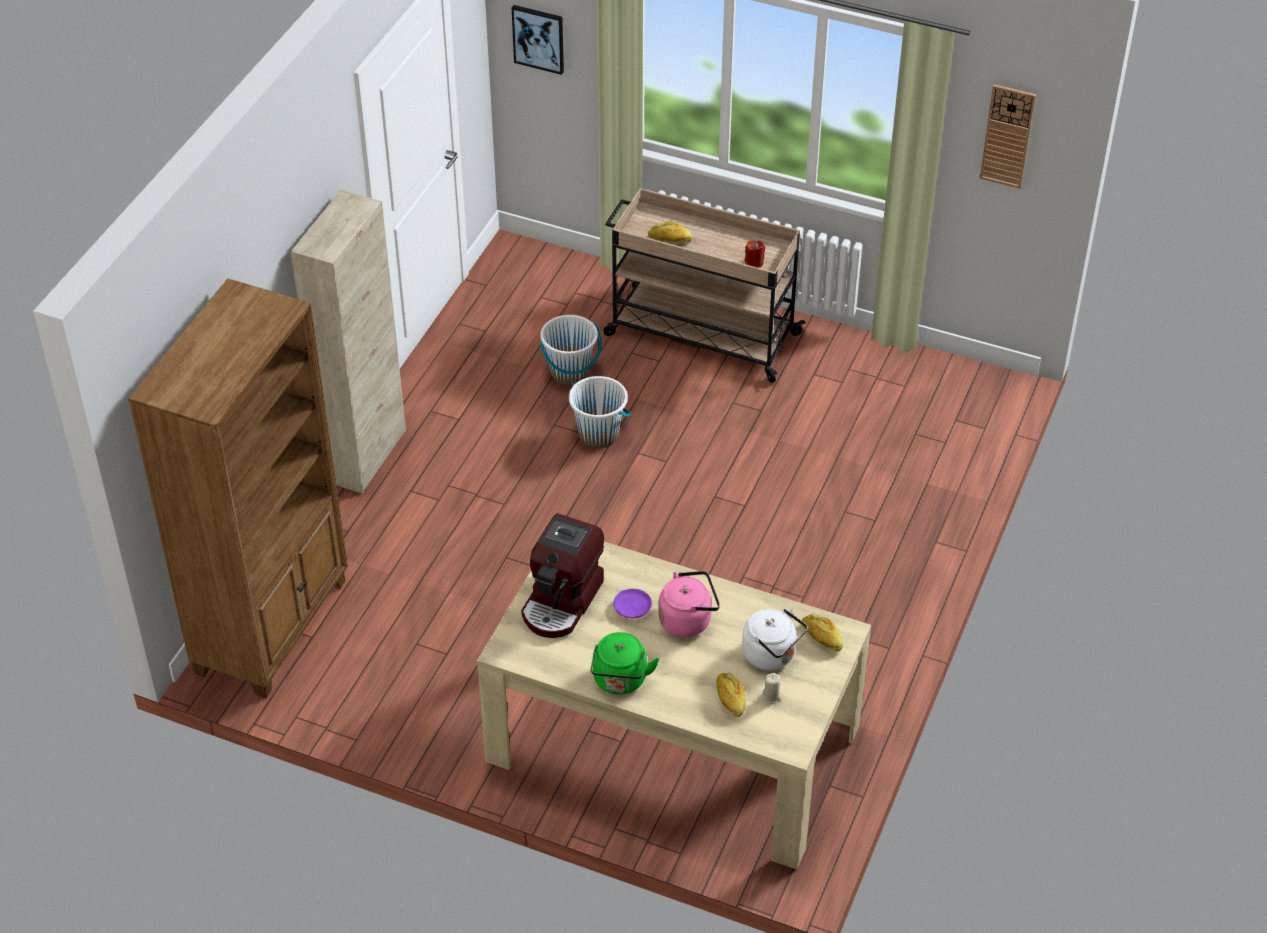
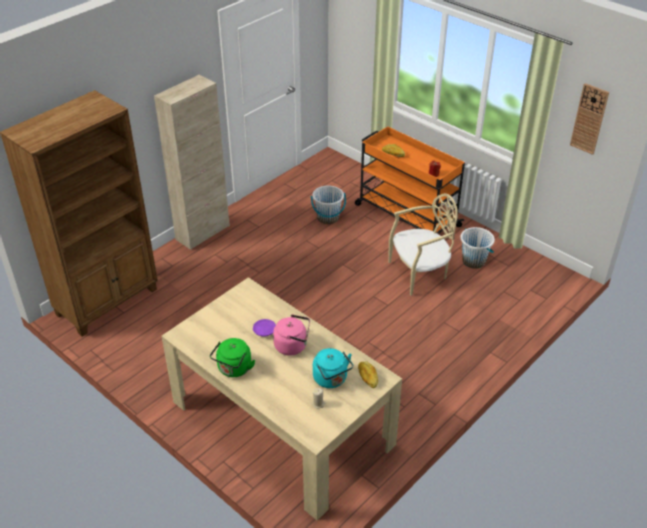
camera: 20 degrees right, 5 degrees down
(539, 38) = (351, 35): picture -> none
(562, 602) = (227, 317): coffee machine -> none
(599, 434) = (327, 250): white bucket -> white bucket (474, 261)
(700, 334) = (406, 215): beige cart -> orange cart
(730, 699) = (292, 398): bread -> none
(770, 436) = (420, 273): none -> beige chair
(772, 655) = (331, 379): white kettle -> turquoise kettle

